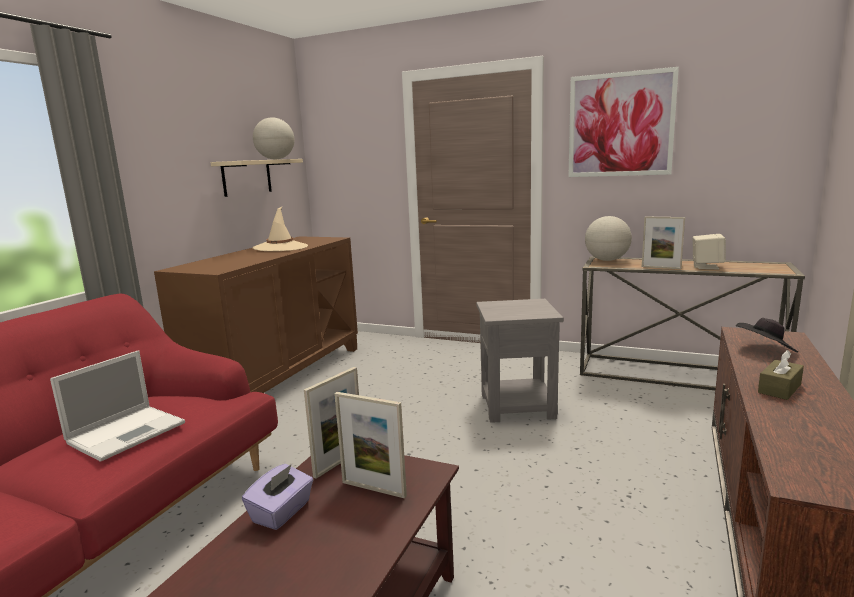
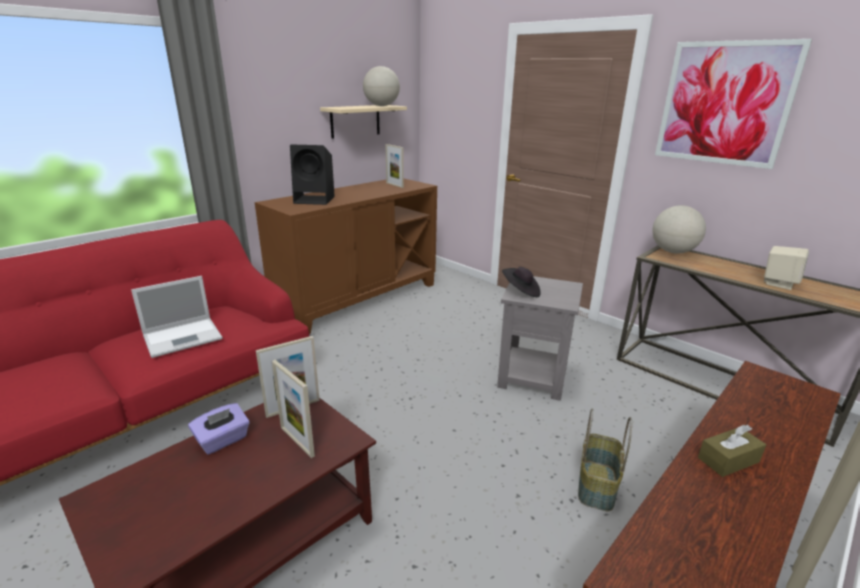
camera: 20 degrees right, 10 degrees up
(229, 261) = (315, 200): none -> black speaker
(280, 247) = (369, 190): beige hat -> none
(641, 478) = (598, 486): none -> basket
(661, 267) = (723, 274): picture frame -> picture frame (394, 185)
(765, 350) = (764, 405): black hat -> black hat (521, 291)

